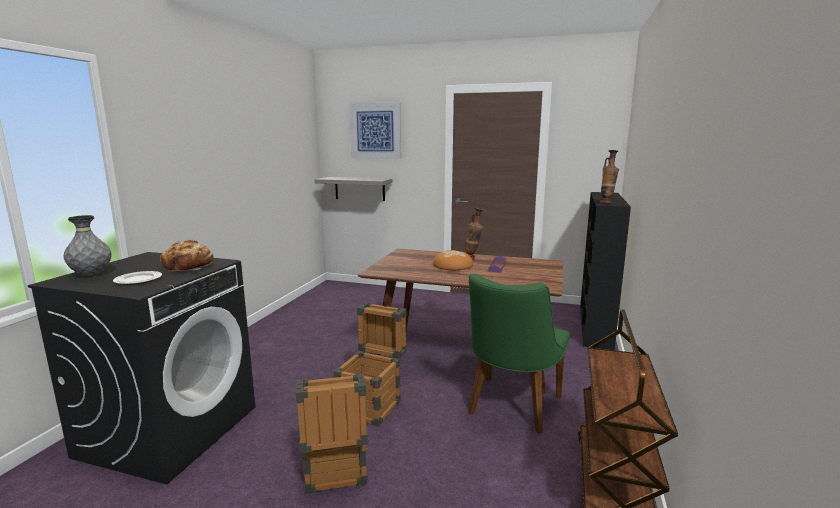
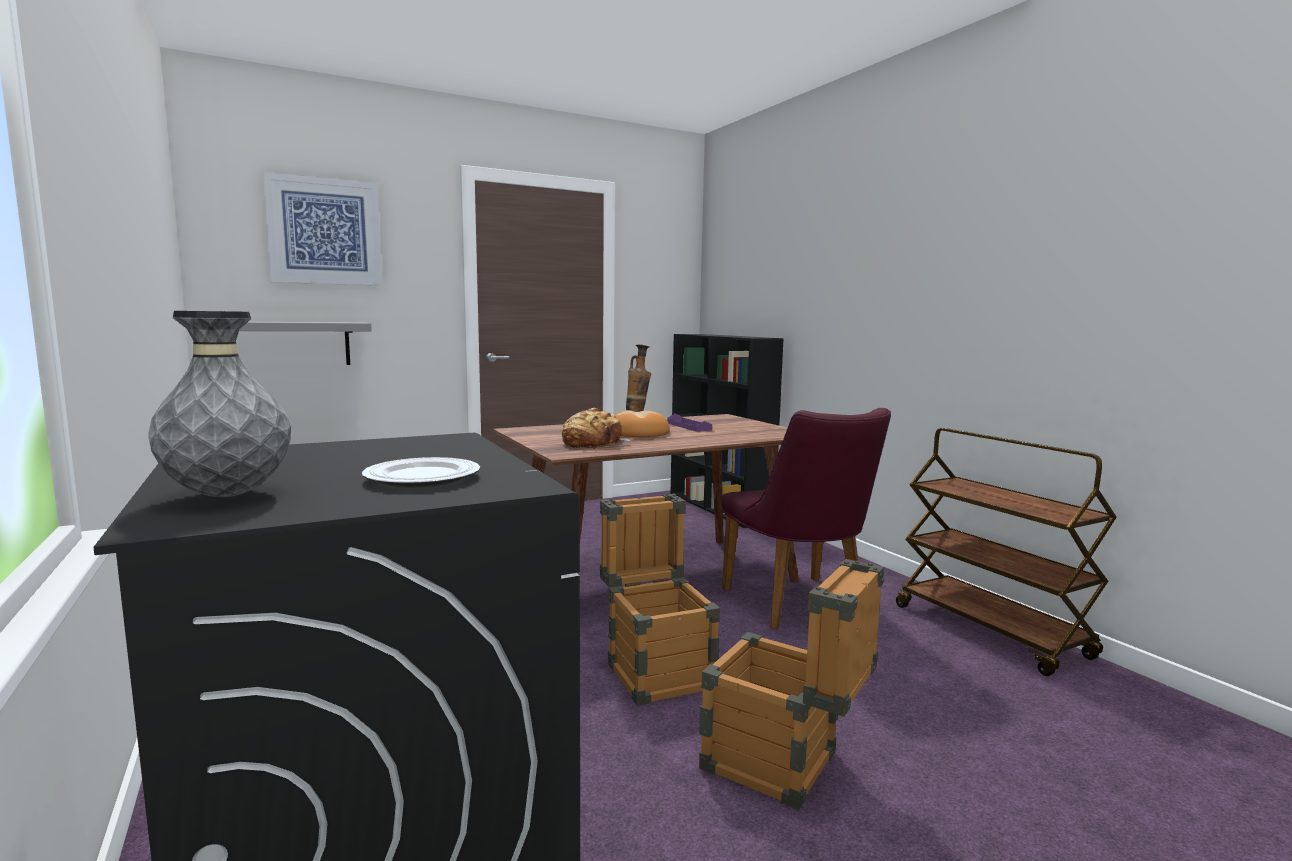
camera: 45 degrees left, 5 degrees down
(189, 267) = (427, 450): bread -> bread (592, 443)
(510, 408) = (800, 607): green chair -> purple chair
(606, 203) = (751, 337): vase -> none

